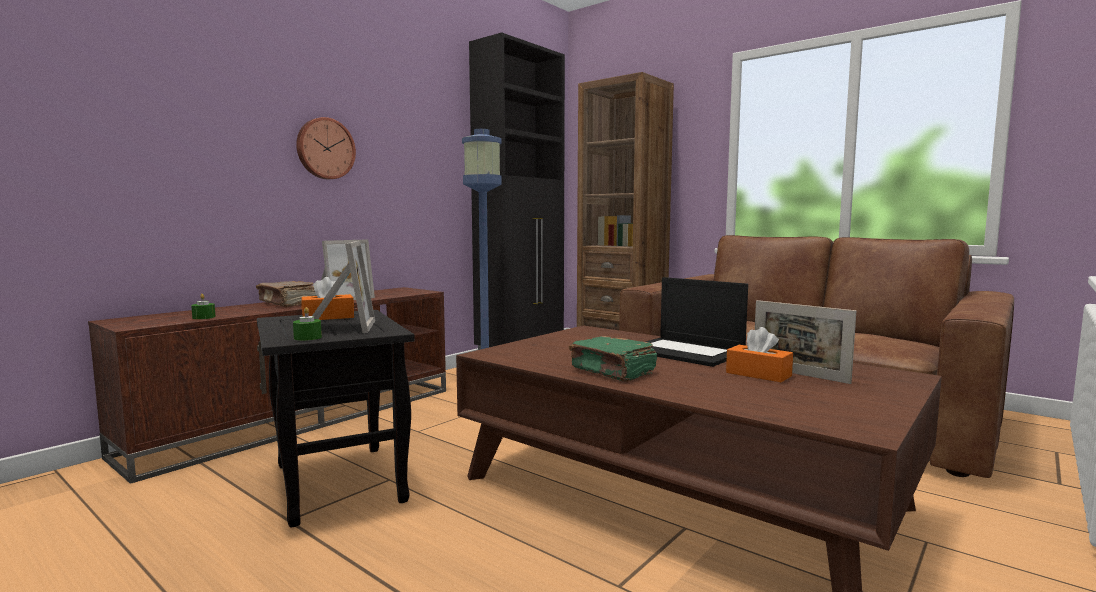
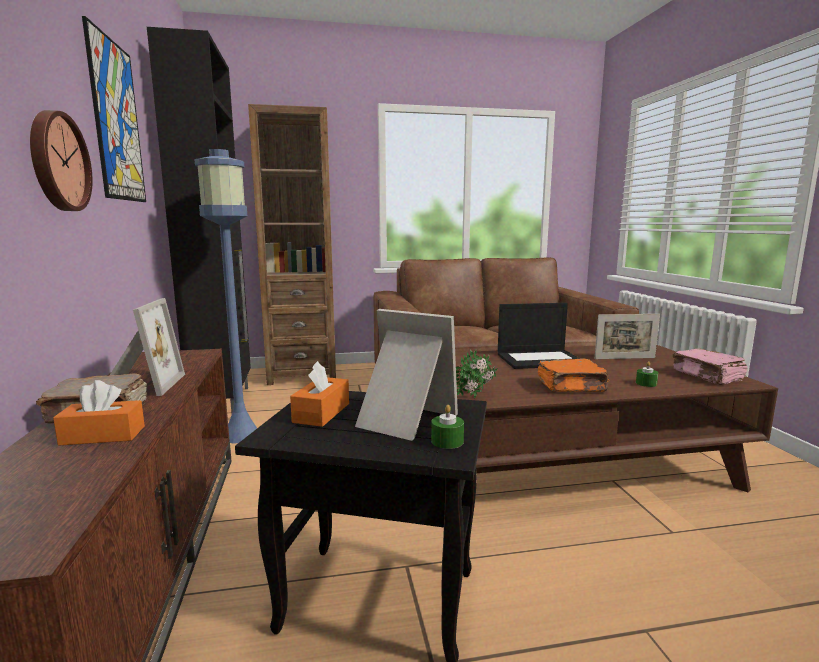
camera: 50 degrees left, 5 degrees up
(204, 317) = (85, 480): green candle -> green candle (646, 383)
(413, 118) = (116, 121): none -> picture
(512, 354) = (476, 396): none -> potted plant
(613, 372) = (572, 387): green book -> orange book
(758, 374) = (616, 364): orange tissue box -> orange tissue box (103, 435)
(833, 411) = (707, 376): none -> pink book

